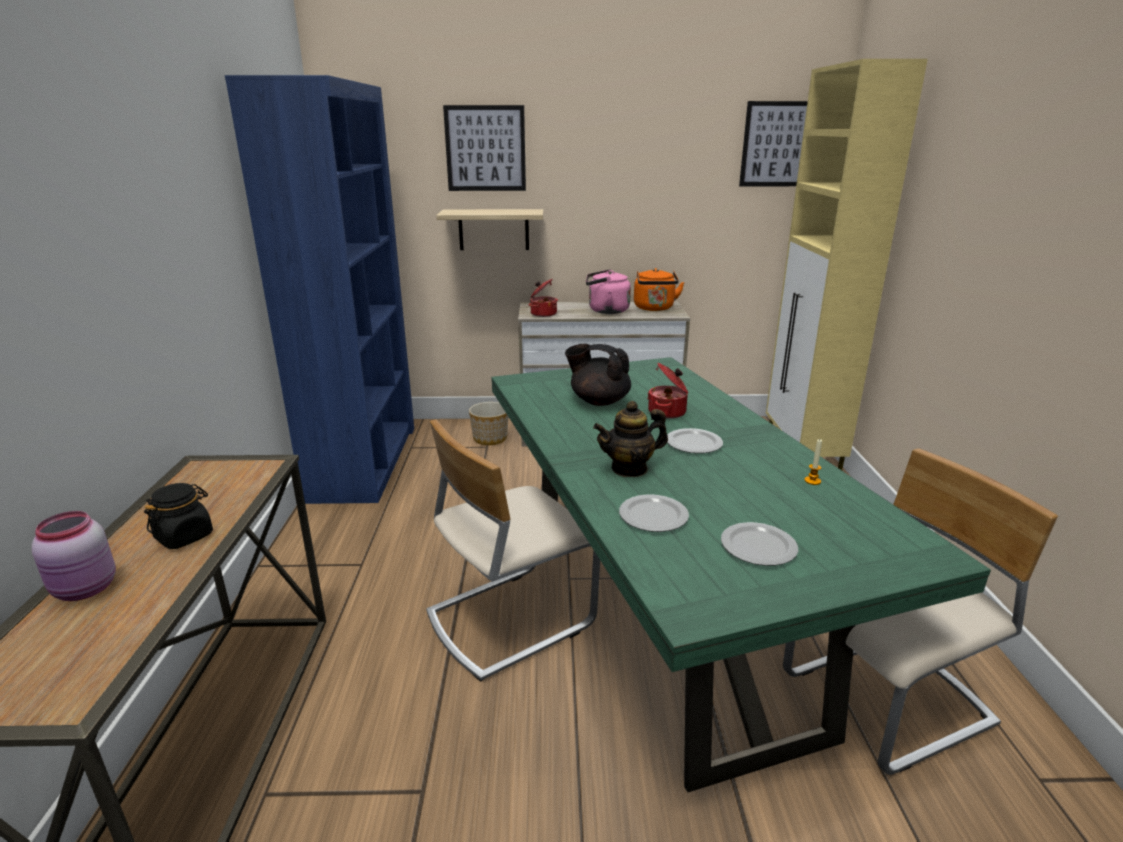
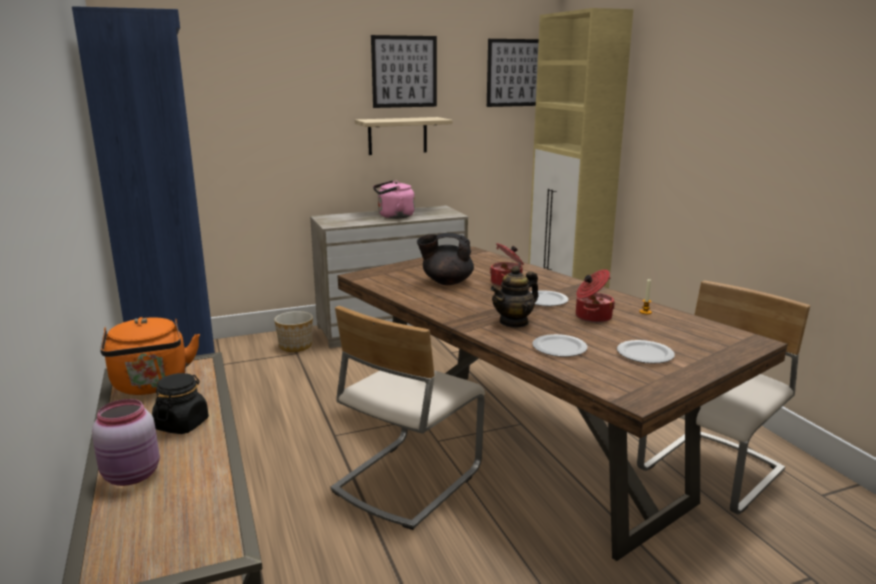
camera: 20 degrees left, 5 degrees down
(485, 149) = (271, 78): picture -> picture (404, 72)
(493, 229) = (281, 151): shelf -> shelf (397, 136)
(543, 313) = (341, 223): cooking pot -> cooking pot (592, 317)
(654, 308) = (433, 212): orange kettle -> orange kettle (151, 386)
(661, 612) = (525, 450): green dining table -> brown dining table

